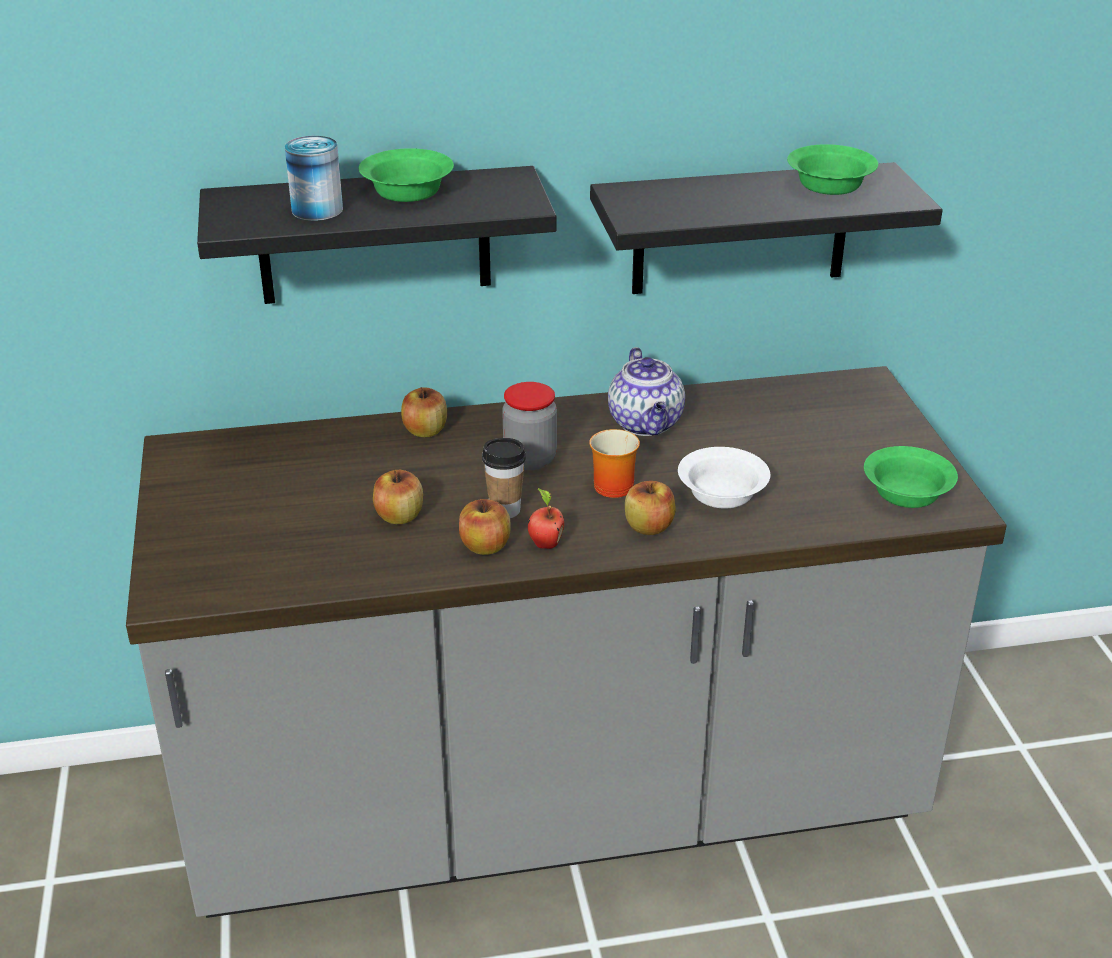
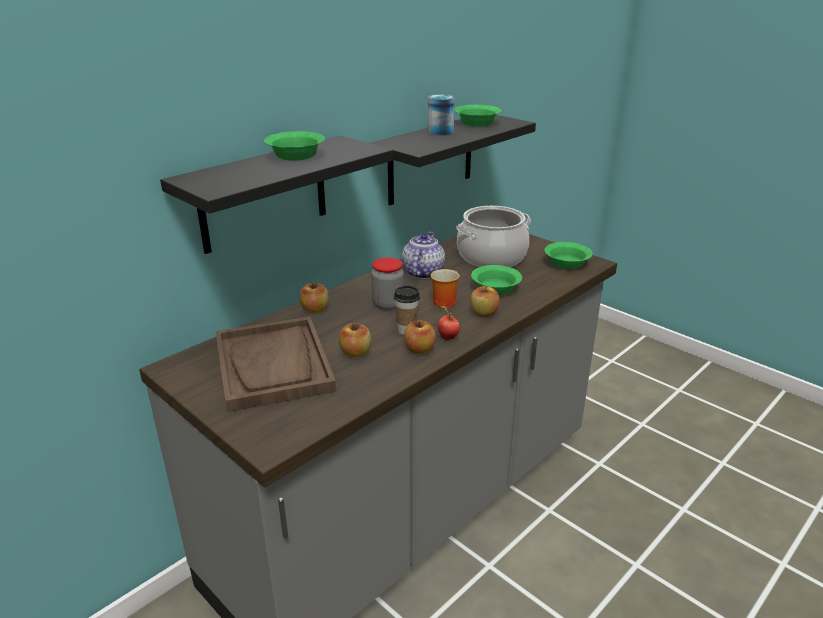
camera: 35 degrees left, 5 degrees down
(285, 492) = (273, 365): none -> brown tray
(317, 210) = (258, 172): can -> can (440, 132)
(646, 424) = (422, 272): teapot -> teapot turned 120 degrees counterclockwise
(724, 494) = (496, 288): white bowl -> green bowl
(792, 435) = (491, 257): none -> cooking pot

